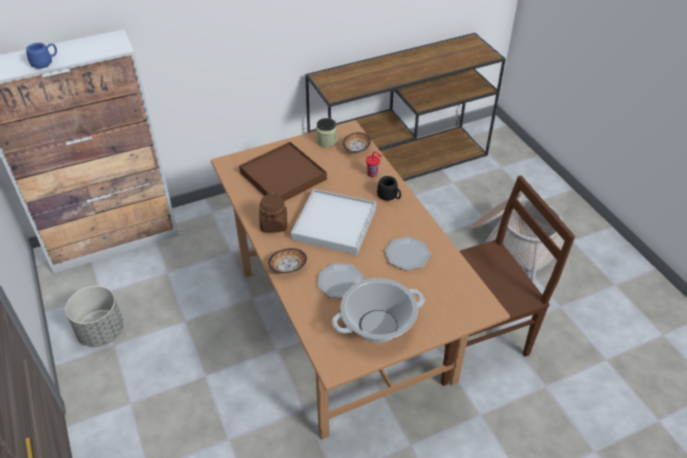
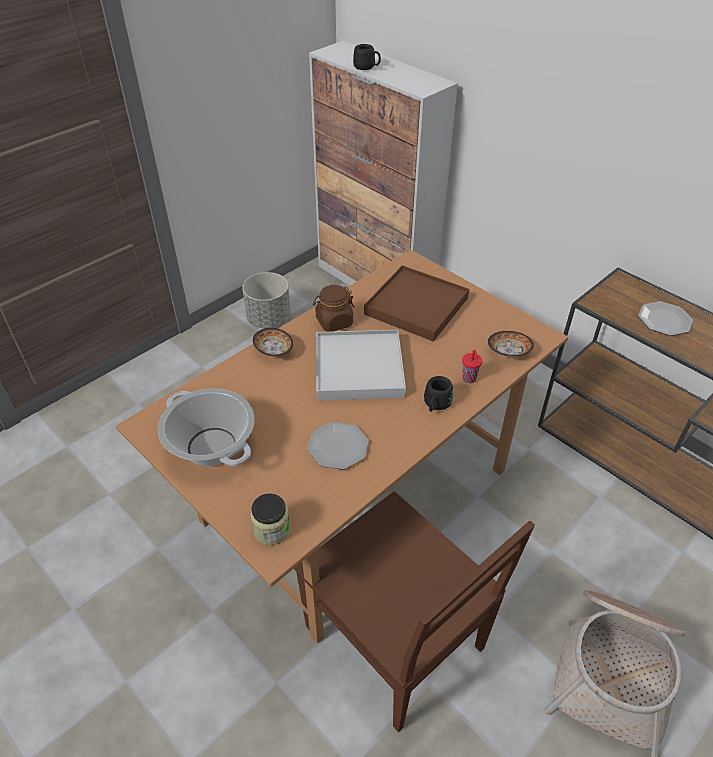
camera: 70 degrees right, 0 degrees up
(45, 63) = (367, 68): blue mug -> black mug
(326, 141) = (504, 323): jar -> jar (272, 530)
(340, 282) = (268, 397): plate -> plate (664, 320)

